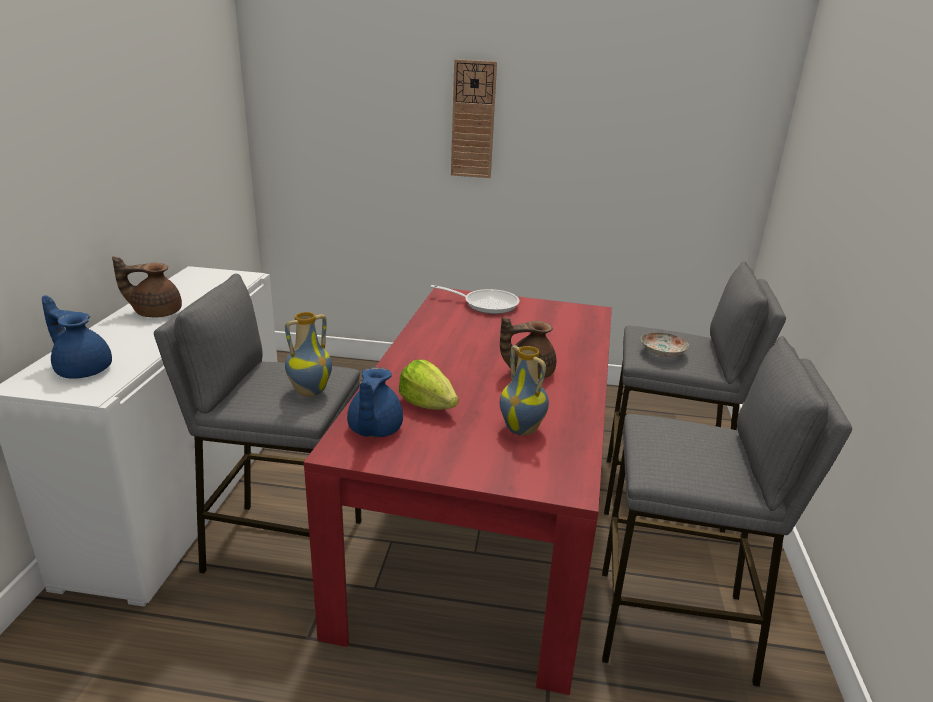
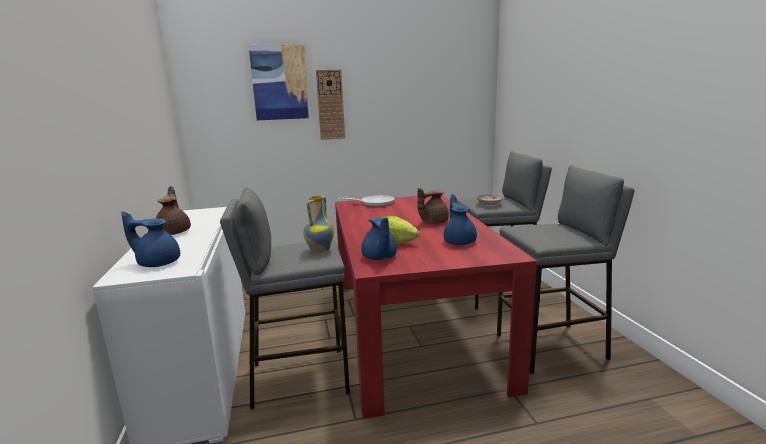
camera: 20 degrees left, 10 degrees down
(156, 312) = (175, 232): brown teapot -> brown teapot turned 105 degrees clockwise
(396, 76) = (280, 82): none -> picture
(522, 429) = (459, 241): vase -> blue teapot

